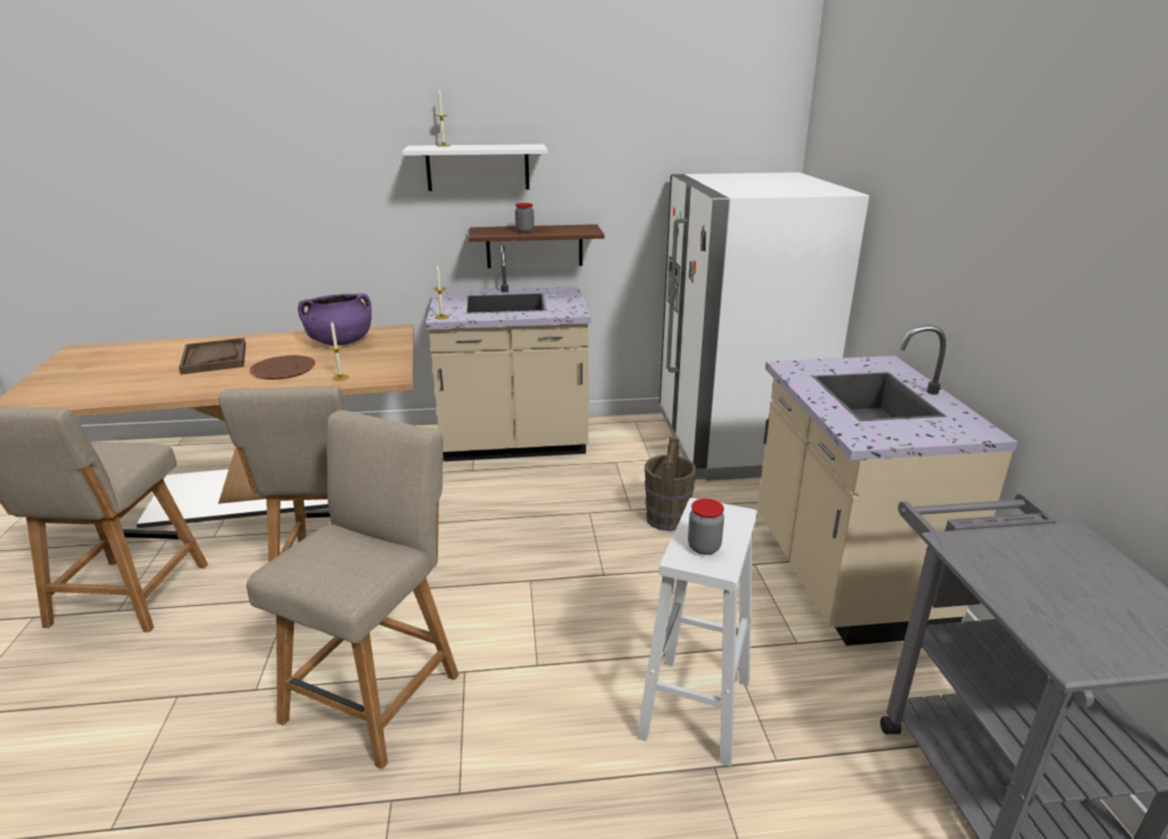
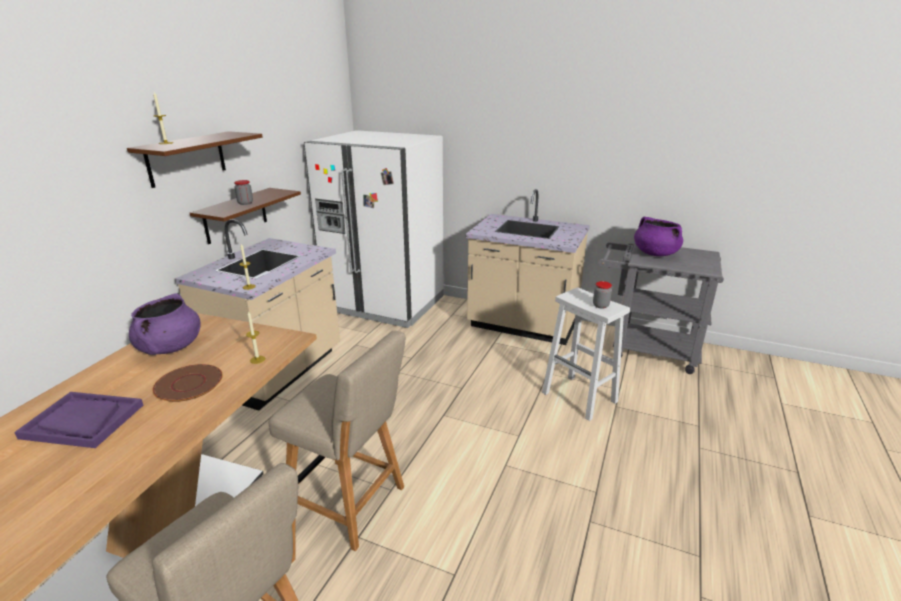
camera: 60 degrees left, 0 degrees up
(214, 358) = (82, 421): brown tray -> purple tray
(377, 691) = (498, 507): beige chair -> none
(478, 167) = (186, 158): white shelf -> brown shelf
(667, 519) = (433, 350): brown bucket -> none
(1043, 557) = (655, 253): none -> purple cooking pot

